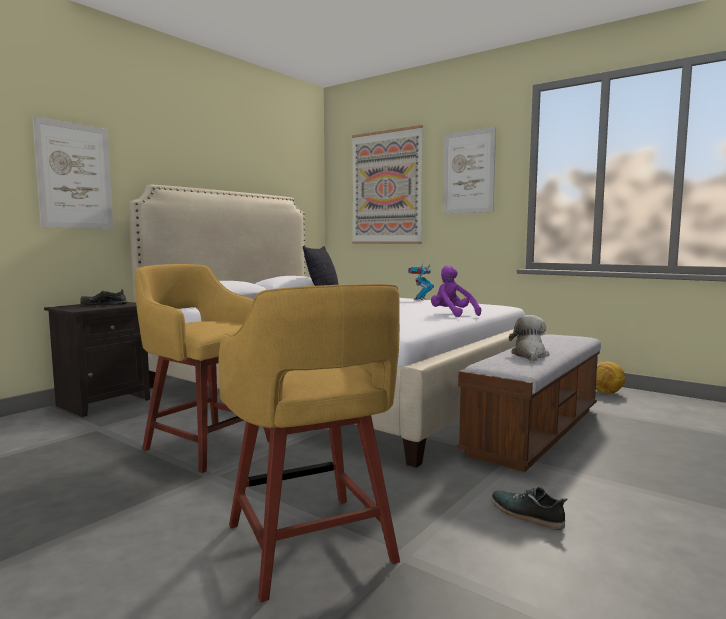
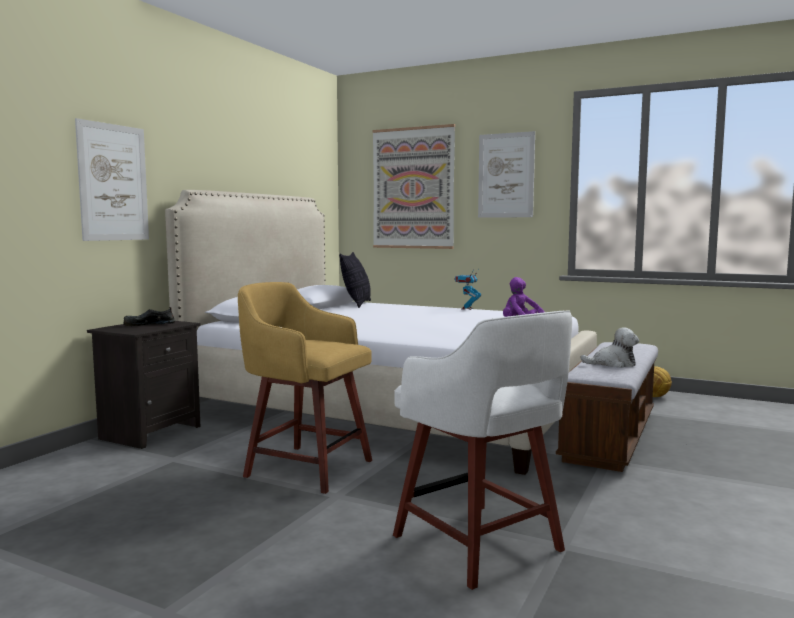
camera: 10 degrees left, 0 degrees up
(310, 546) = (480, 545): yellow stool -> white stool
(526, 514) = (644, 506): shoe -> none
(529, 355) = (612, 364): plush toy -> plush toy turned 90 degrees clockwise

